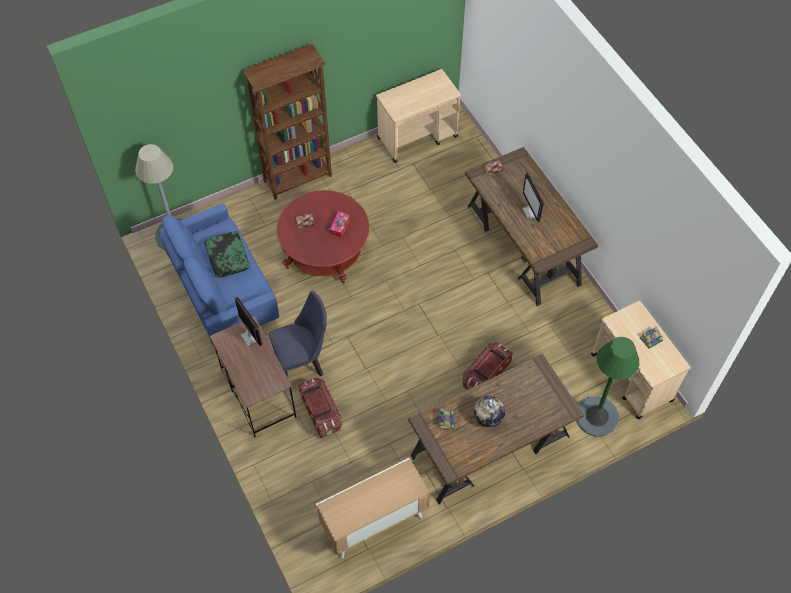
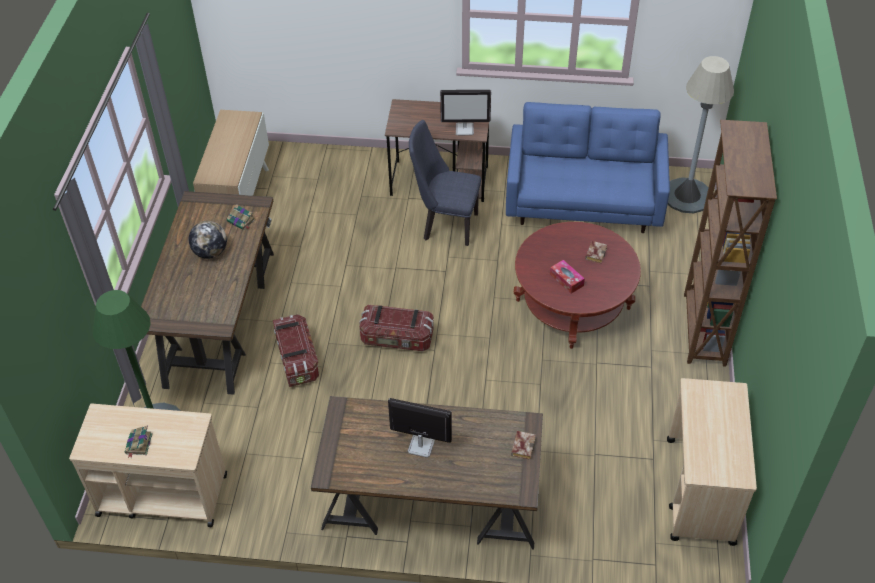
camera: 125 degrees right, 10 degrees down
(227, 257) = (596, 180): pillow -> none
(303, 362) = (445, 225): blue chair -> blue chair turned 90 degrees clockwise
(321, 412) = (379, 214): storage box -> storage box (397, 339)

